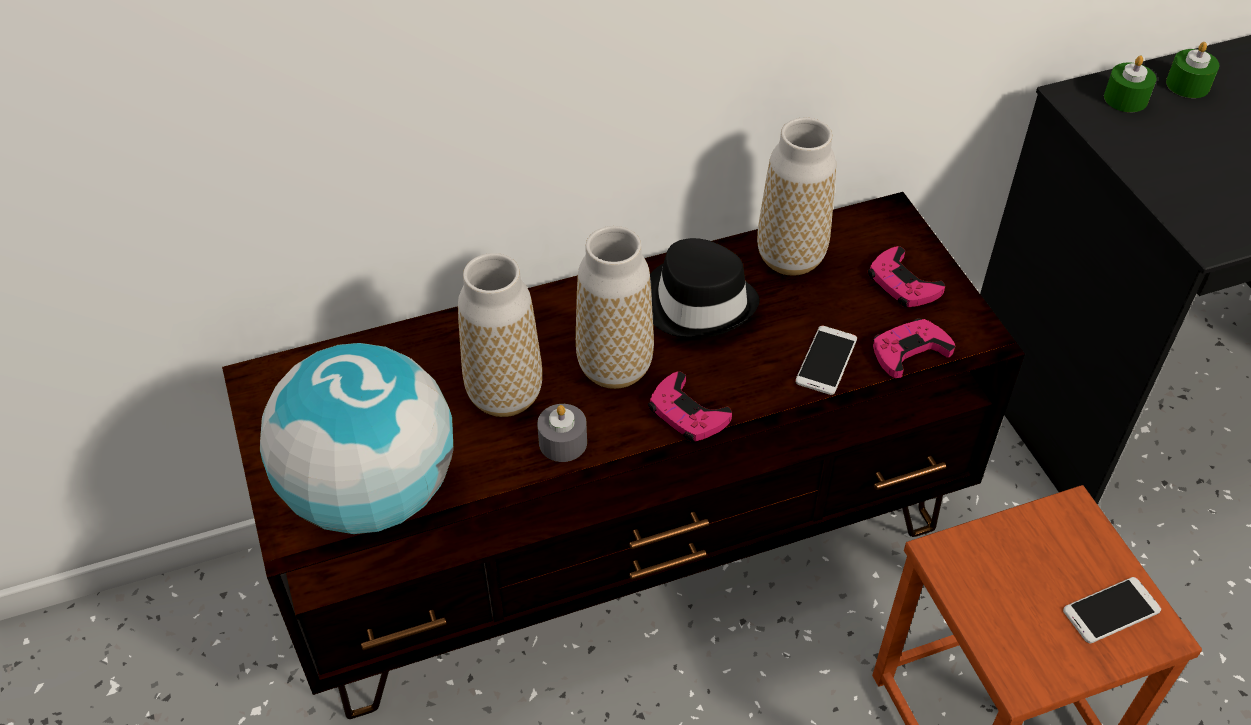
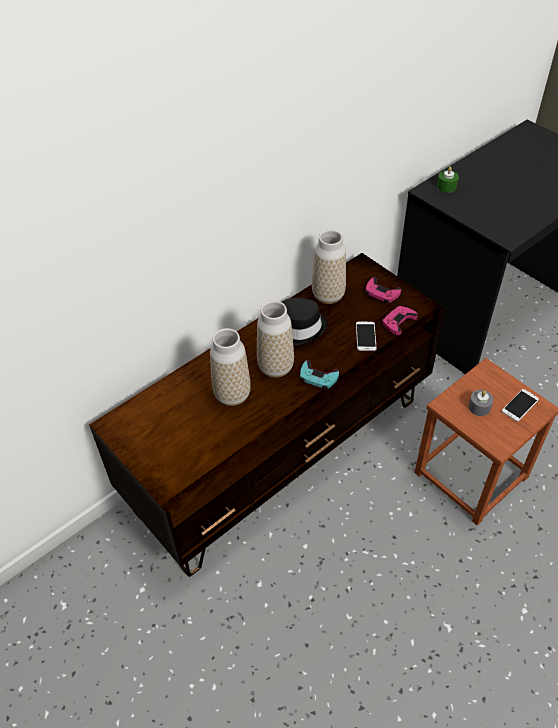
camera: 20 degrees left, 0 degrees up
(371, 493) = (194, 458): globe -> none
(563, 442) = (269, 407): grey candle -> grey candle (479, 407)
(687, 413) = (318, 377): pink game controller -> turquoise game controller
(1187, 85) = (468, 174): green candle -> none

